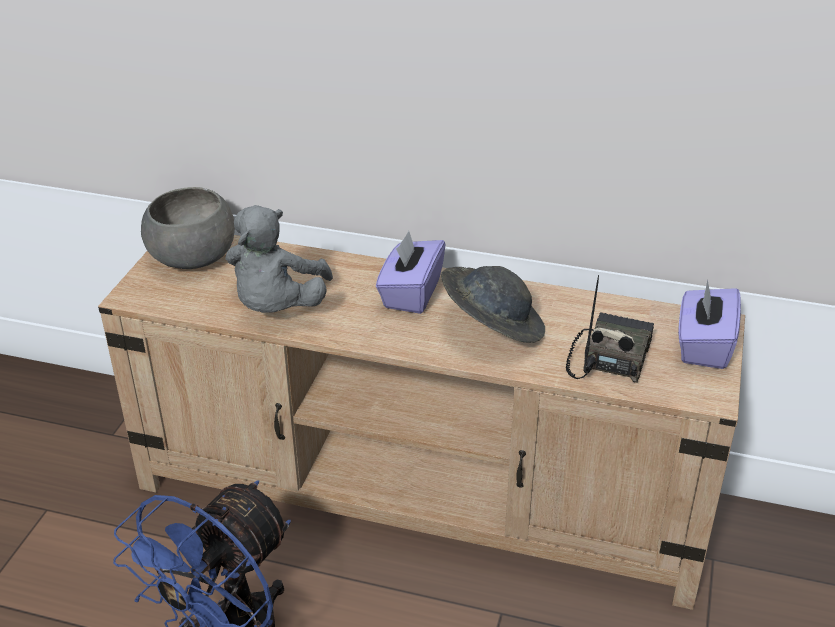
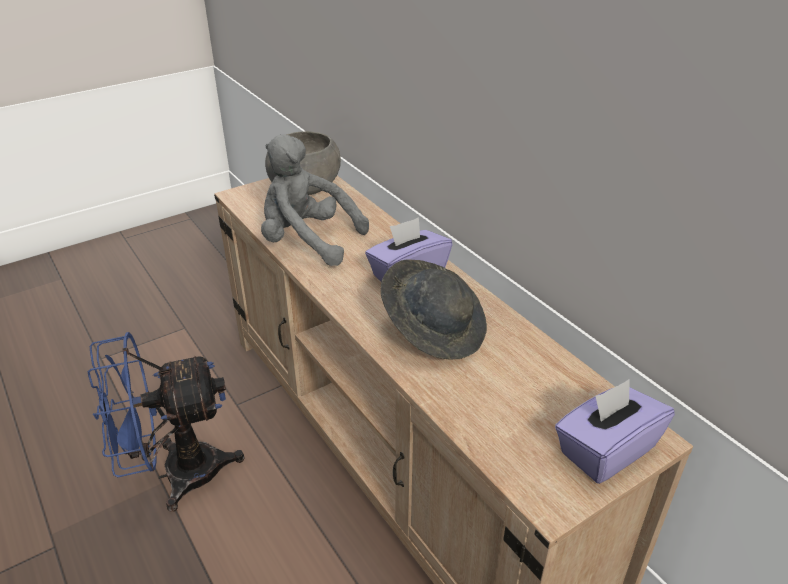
camera: 40 degrees right, 0 degrees up
(277, 307) = (307, 242): grey plush toy -> grey plush toy turned 60 degrees clockwise
(609, 357) = (498, 408): radio -> none

